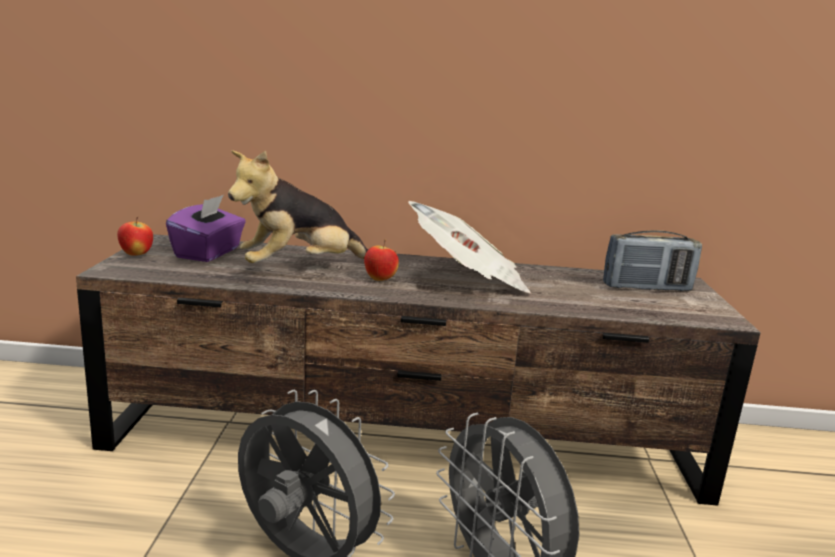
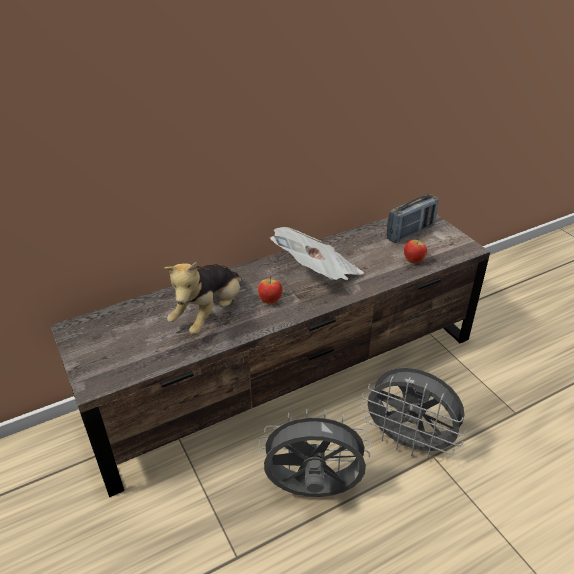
camera: 30 degrees left, 20 degrees up
(136, 255) = (83, 357): apple -> apple (413, 261)
(209, 253) = (128, 327): purple tissue box -> none

